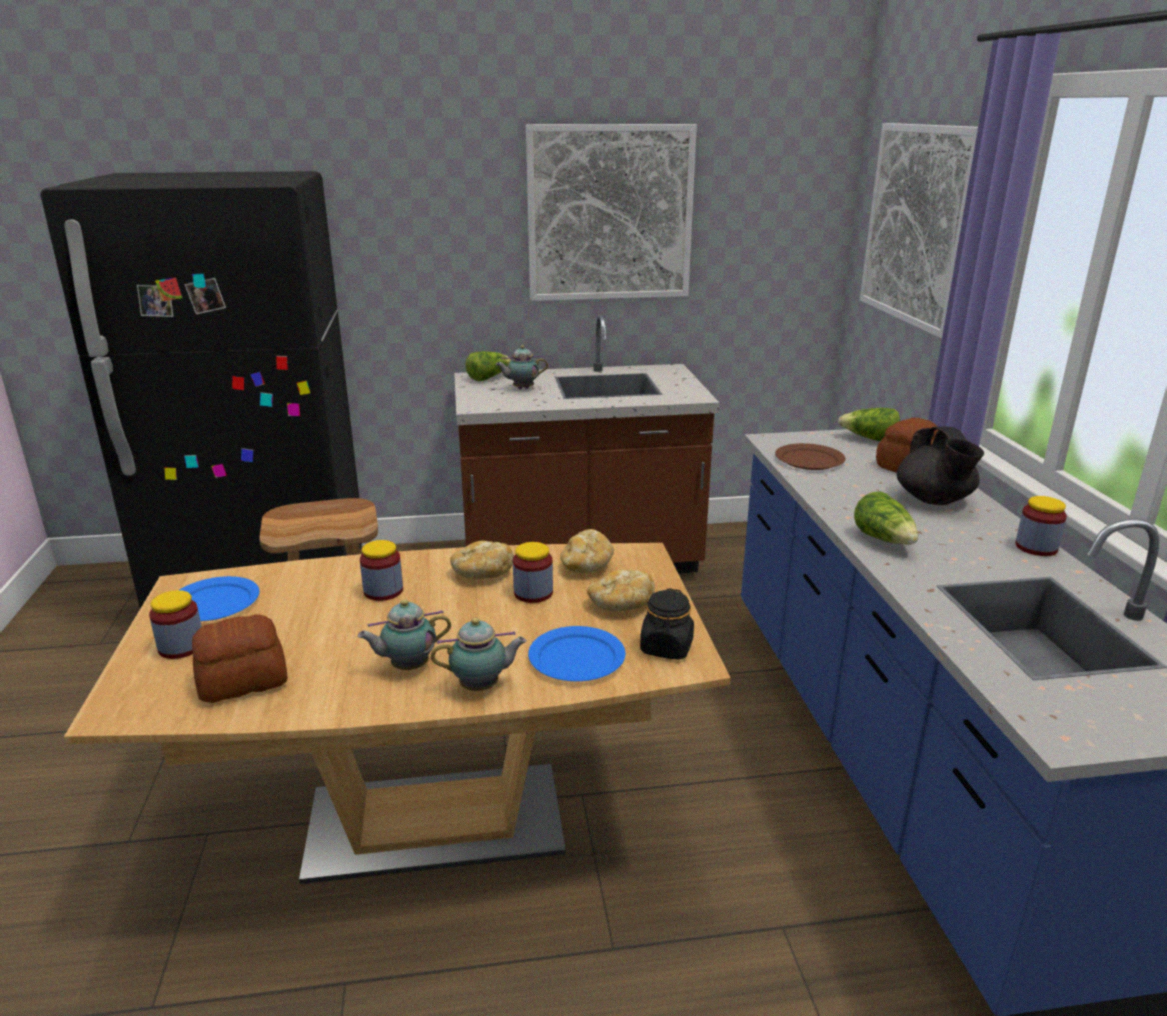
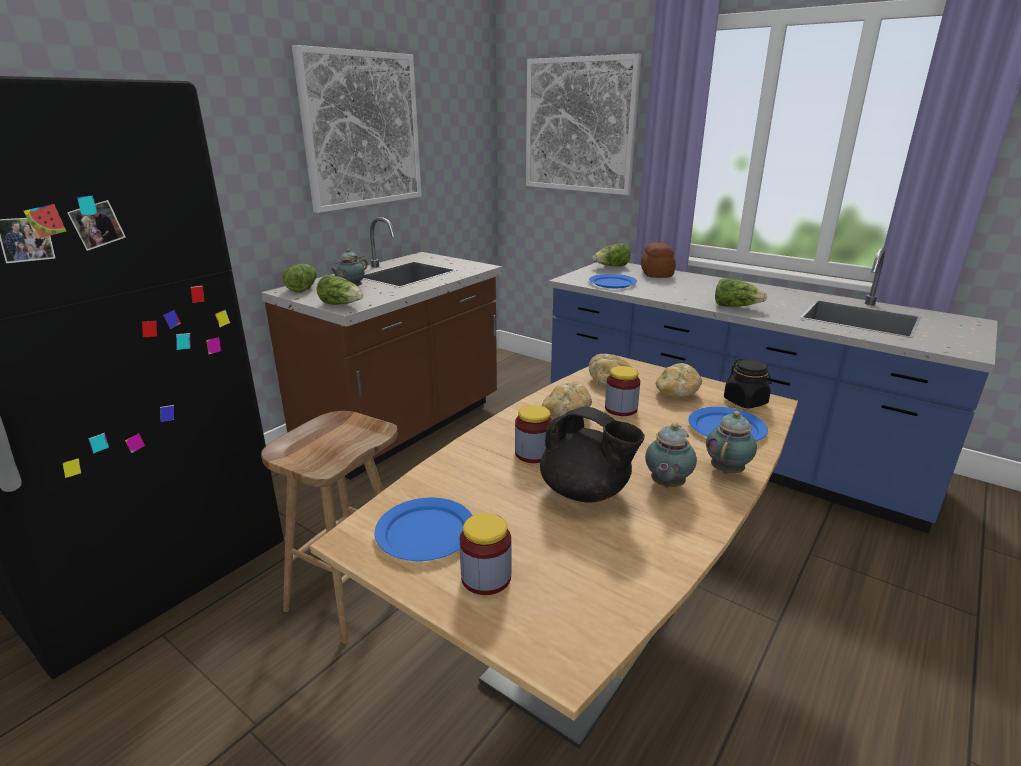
camera: 45 degrees left, 0 degrees up
(242, 681) = (597, 564): bread -> none
(478, 402) = (341, 305): none -> lettuce
(810, 460) = (613, 283): brown plate -> blue plate
(934, 500) = (706, 284): black teapot -> black teapot (586, 492)
(1036, 547) = (784, 290): jar -> none

